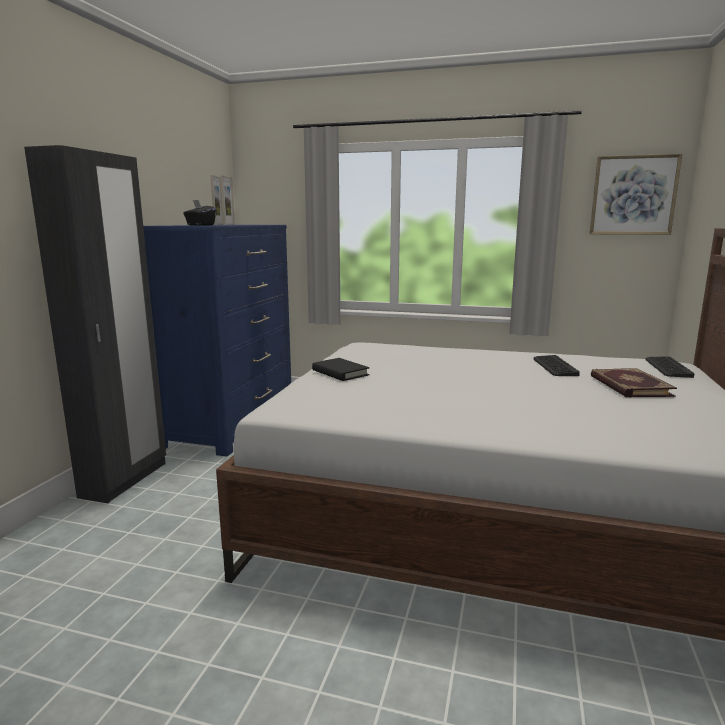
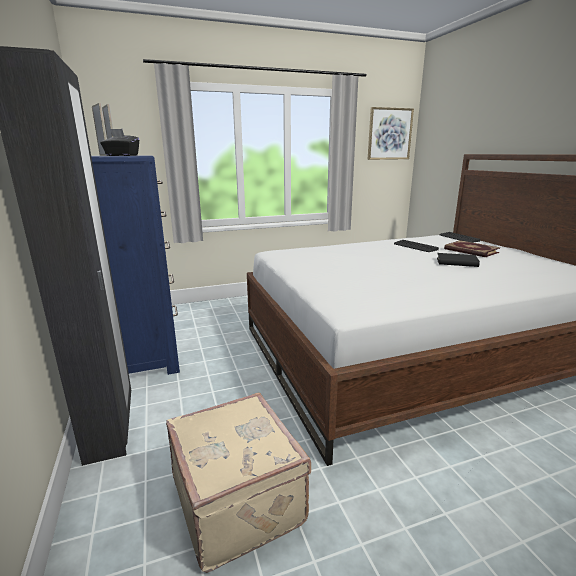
camera: 35 degrees left, 5 degrees up
(128, 570) = (239, 500): none -> beige suitcase
(340, 372) = (317, 275): black book -> black book (456, 262)

